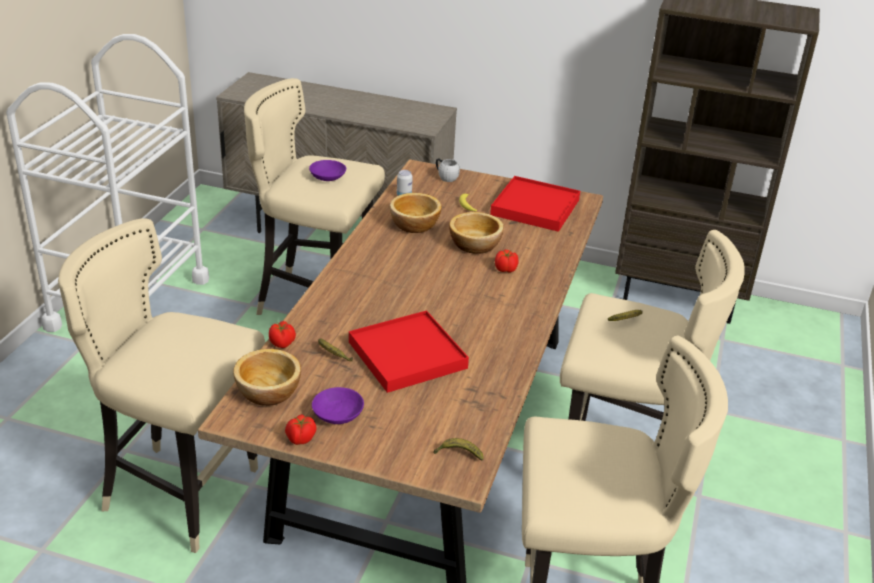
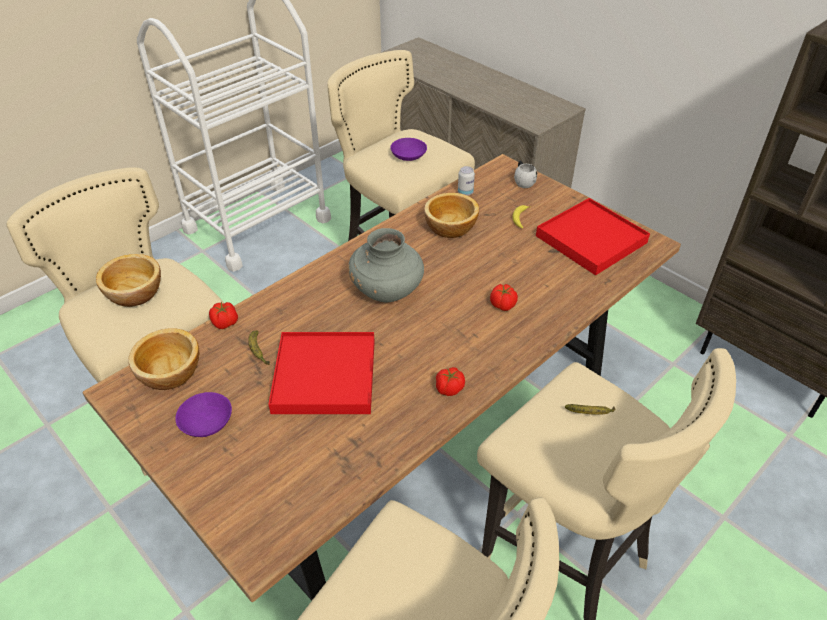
camera: 30 degrees right, 10 degrees up
(300, 439) = (152, 438): tomato -> tomato (449, 389)
(404, 284) = (387, 291): none -> grey vase
(458, 454) = (277, 520): banana -> none
(476, 244) = (494, 267): bowl -> bowl (136, 293)

